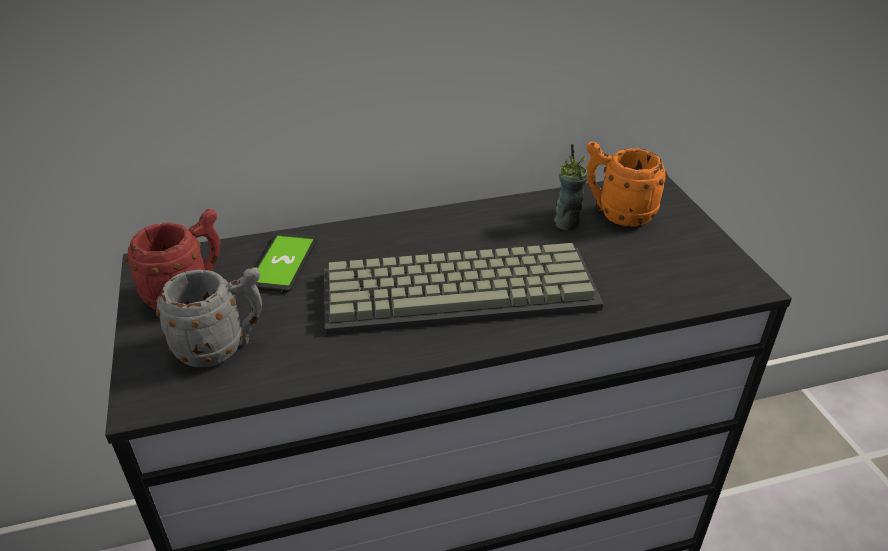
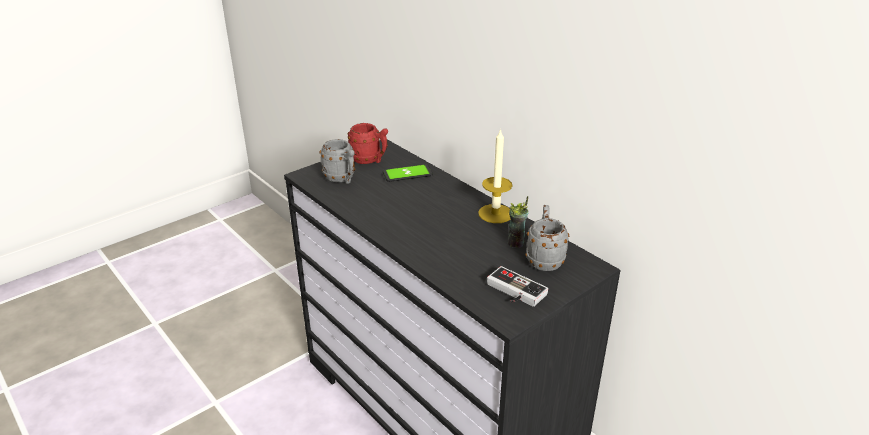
camera: 65 degrees right, 5 degrees down
(461, 288) = (425, 224): keyboard -> none
(479, 216) = (495, 213): none -> candle
(617, 213) = (544, 258): orange mug -> grey mug
(686, 261) = (513, 292): none -> game controller

